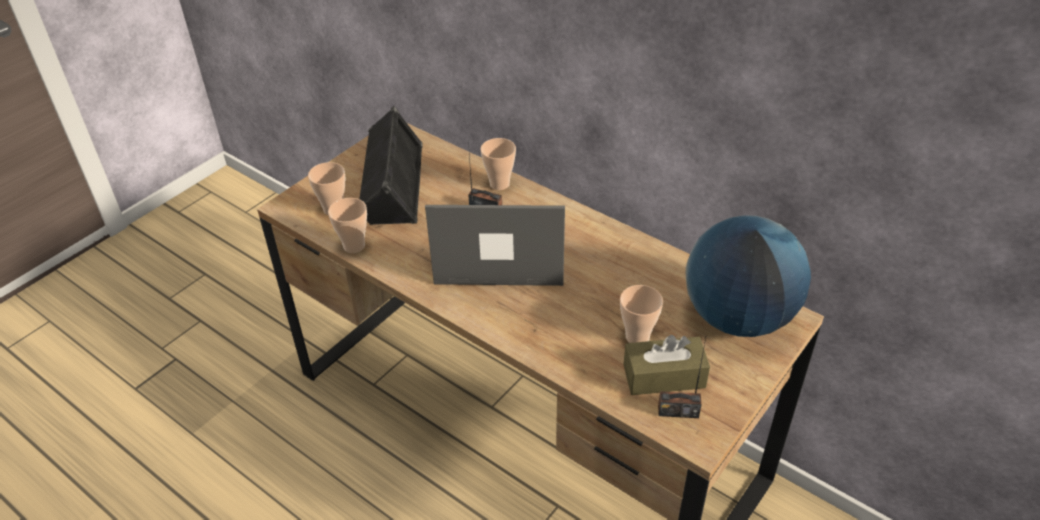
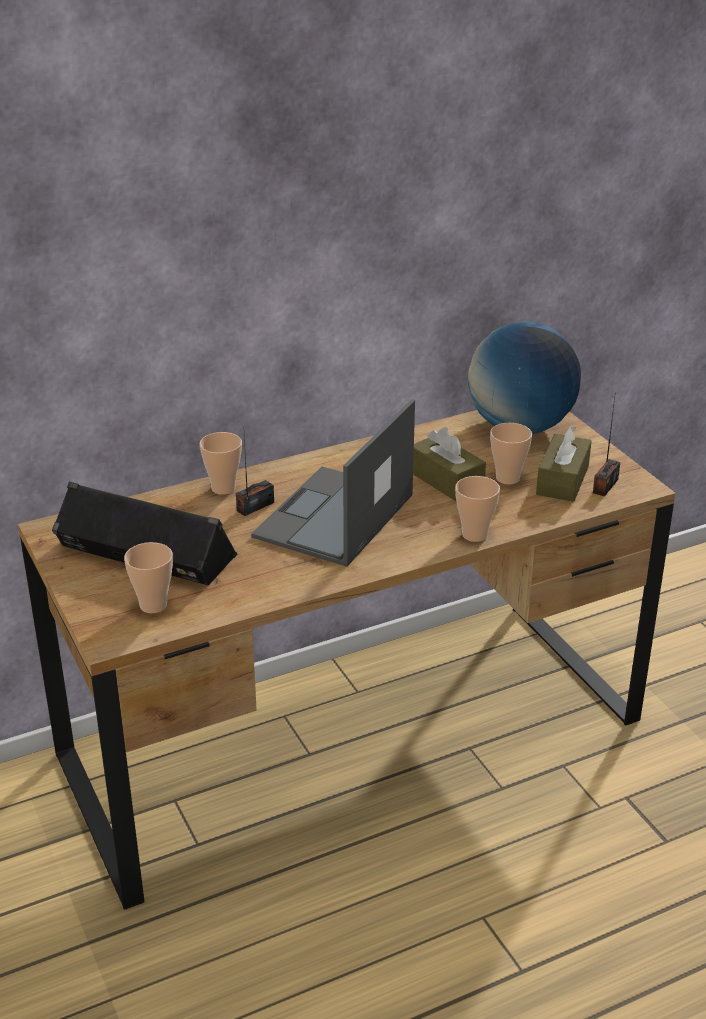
camera: 65 degrees left, 10 degrees down
(354, 246) = (236, 604): cup -> cup (474, 535)
(603, 298) = (446, 480): none -> brown tissue box

